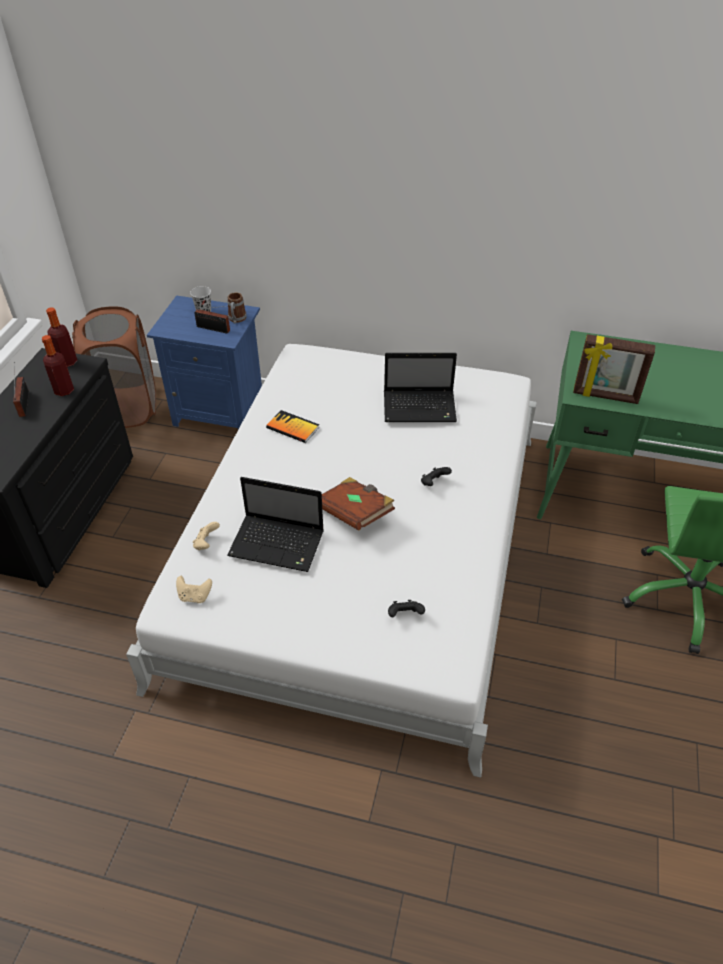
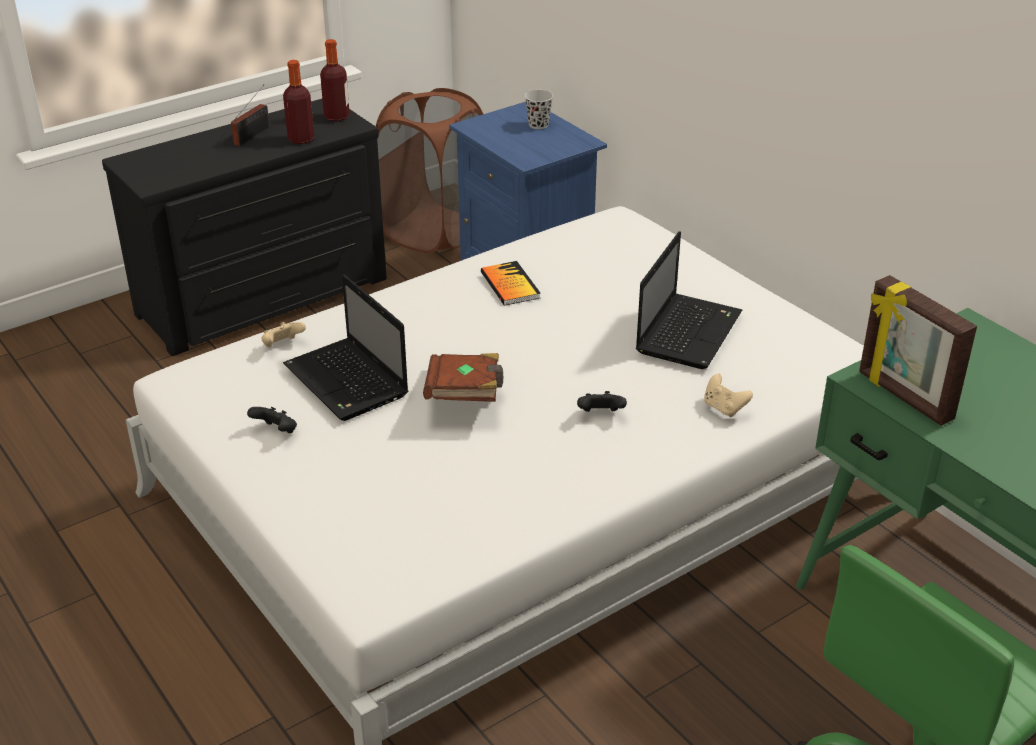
camera: 40 degrees right, 10 degrees down
(195, 596) = (212, 384): beige game controller -> beige game controller (724, 408)
(215, 329) = (527, 146): radio -> none
(236, 320) = (563, 146): mug -> none
(405, 615) = (388, 518): black game controller -> black game controller (276, 432)
(421, 407) = (688, 331): laptop -> laptop turned 105 degrees counterclockwise

